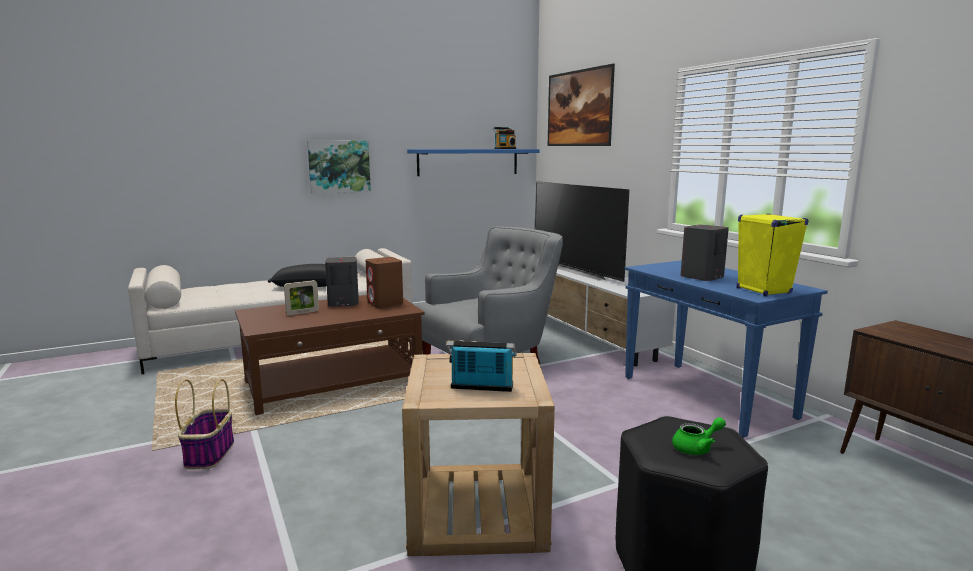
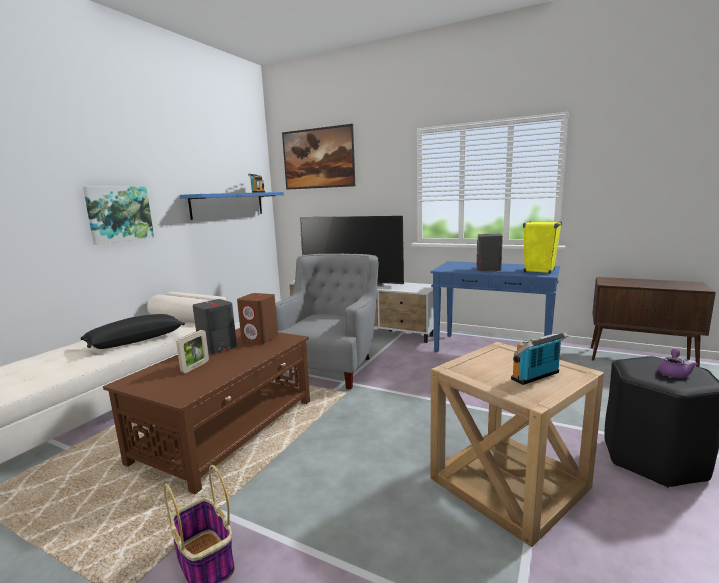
camera: 35 degrees left, 0 degrees up
(697, 448) = (673, 373): green teapot -> purple teapot

